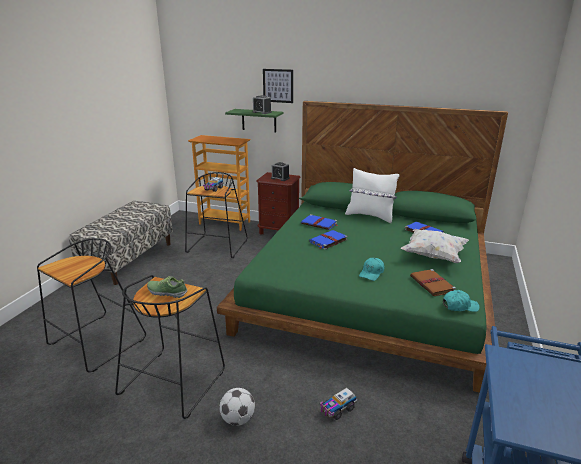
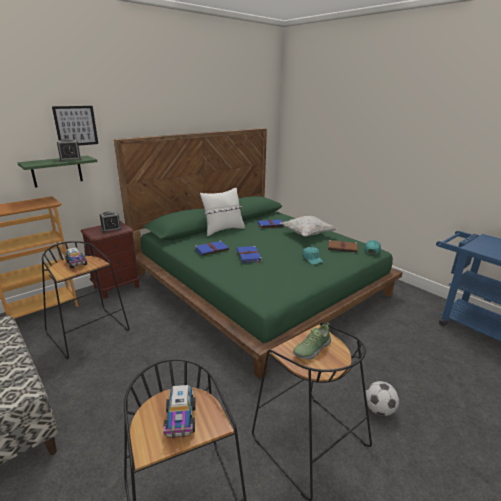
camera: 60 degrees left, 0 degrees up
(337, 409) = (386, 353): toy truck -> toy truck (180, 420)

